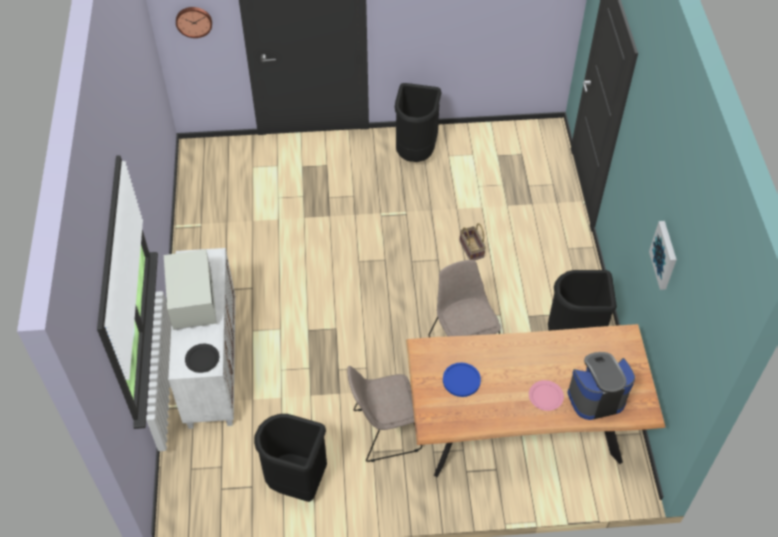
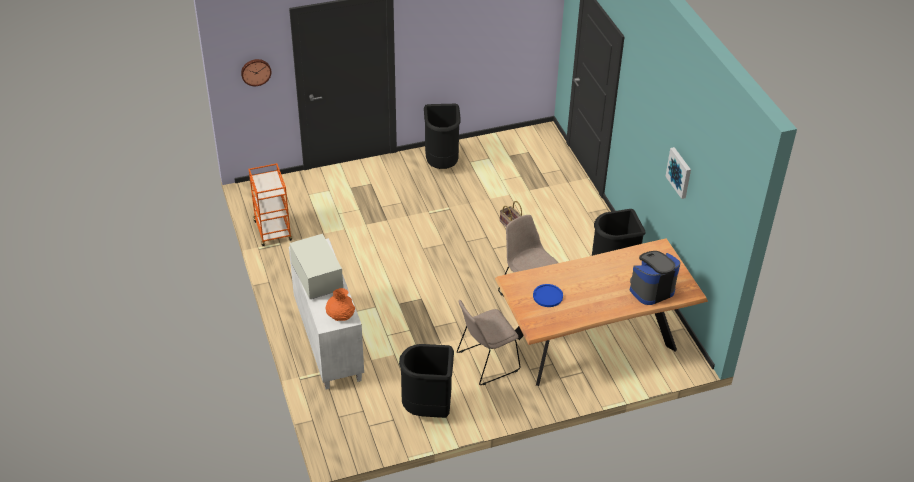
camera: 15 degrees left, 10 degrees down
(198, 208) = (273, 231): none -> orange cart
(202, 359) = (340, 316): black plate -> orange vase
(546, 396) = (614, 295): pink plate -> none

